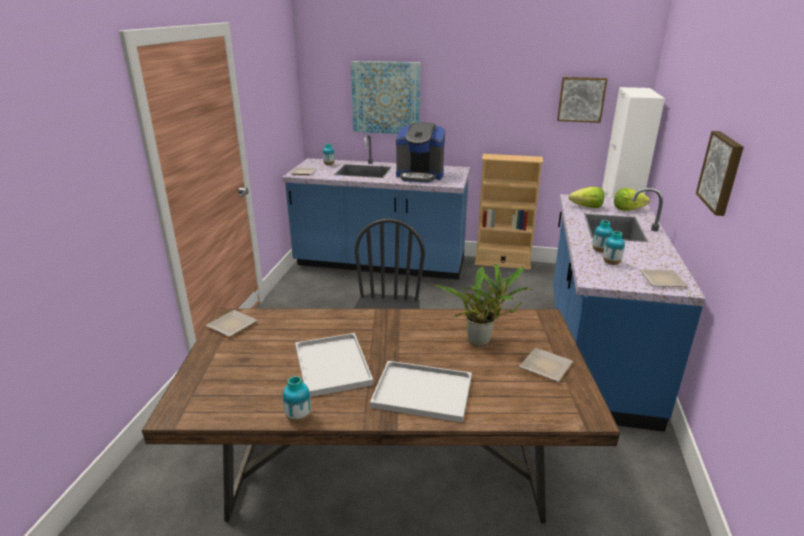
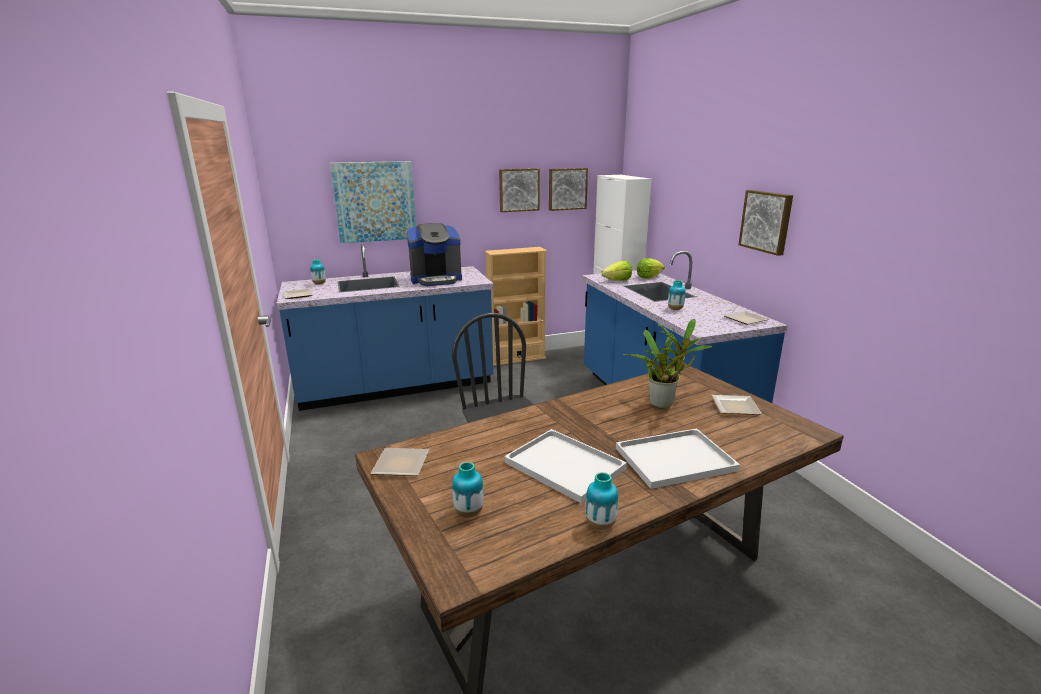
camera: 30 degrees left, 5 degrees down
(526, 96) = (519, 190): none -> picture
(611, 263) = (695, 316): vase -> vase (469, 512)

